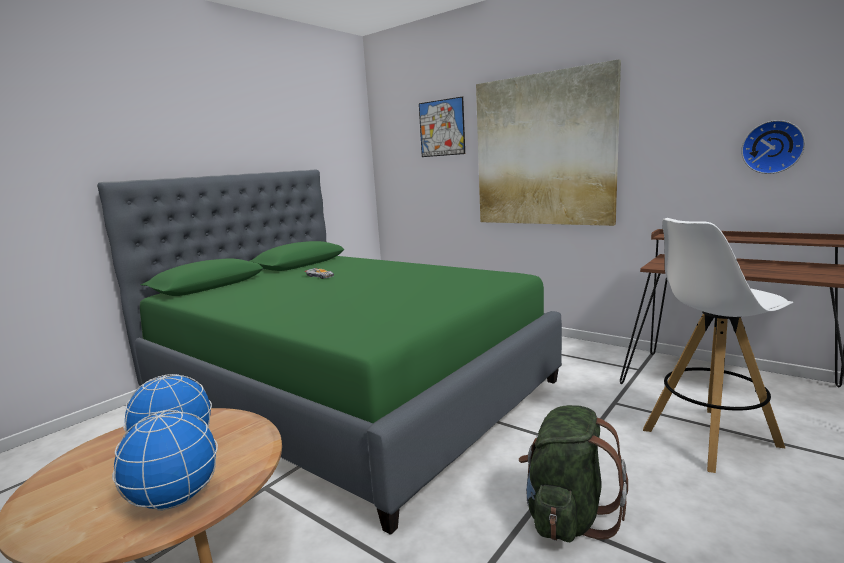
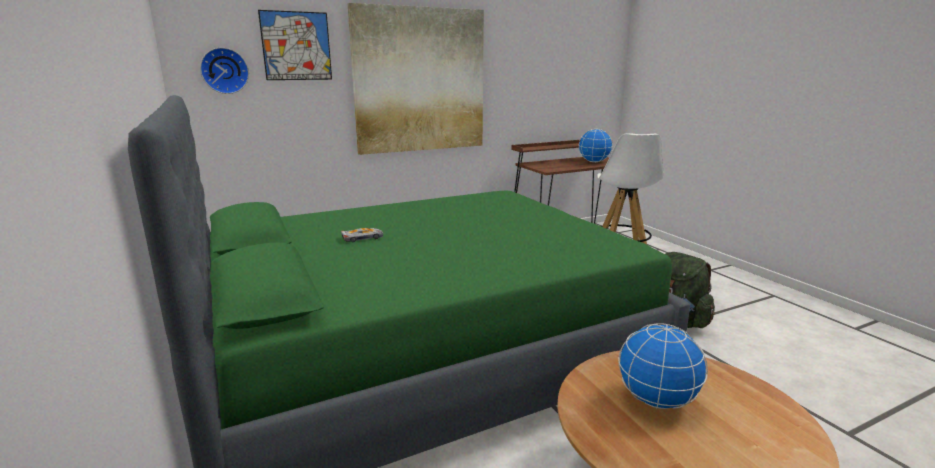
camera: 65 degrees left, 5 degrees up
(174, 499) = (747, 401): globe -> globe (594, 162)
(772, 147) = (563, 87): wall clock -> wall clock (224, 70)

